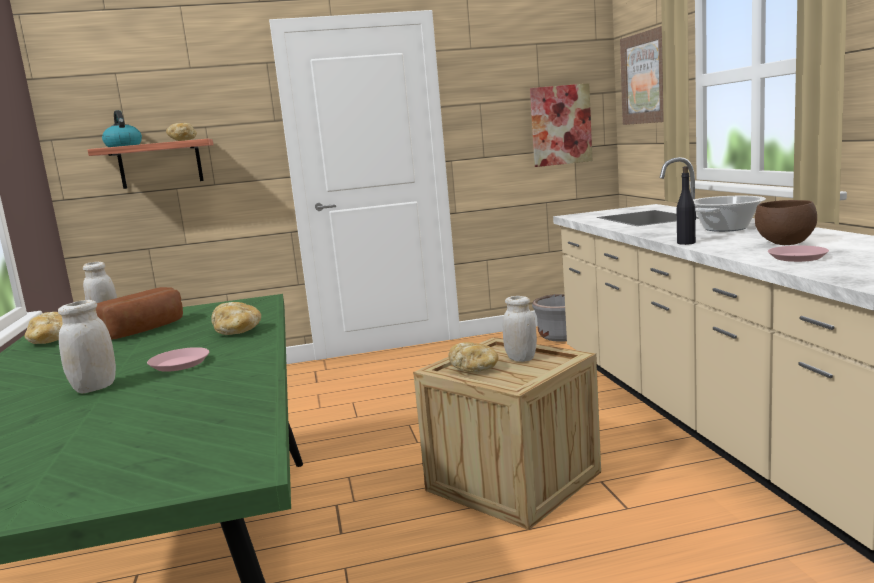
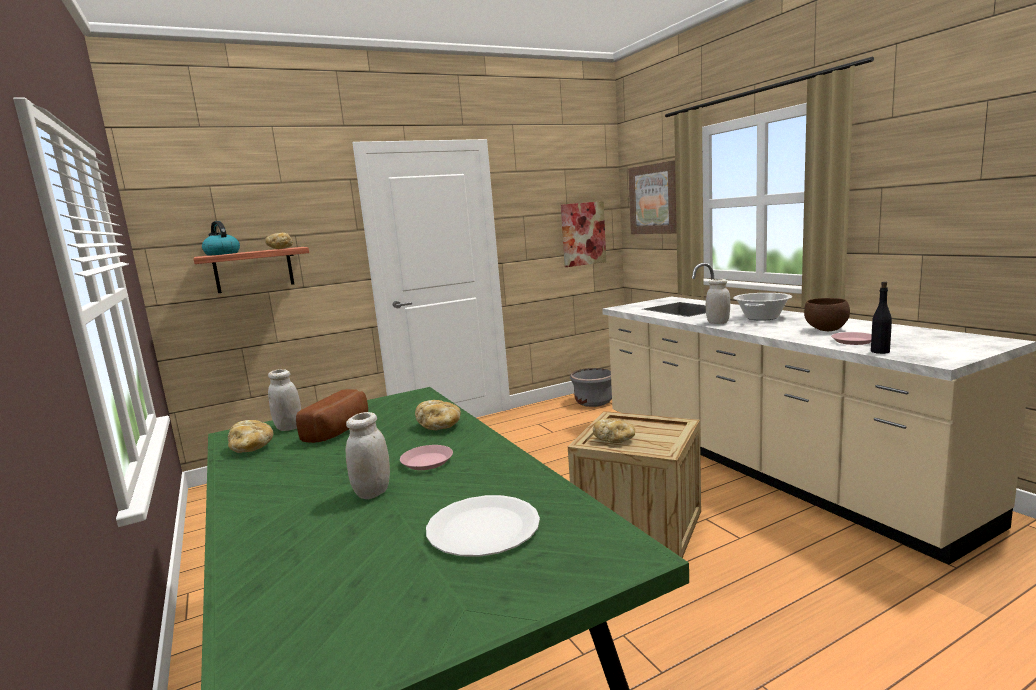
camera: 15 degrees left, 0 degrees up
(143, 429) = (483, 528): none -> white plate
(521, 358) = (643, 428): white jar -> white jar (718, 323)
(686, 243) = (751, 331): black bottle -> black bottle (880, 351)

